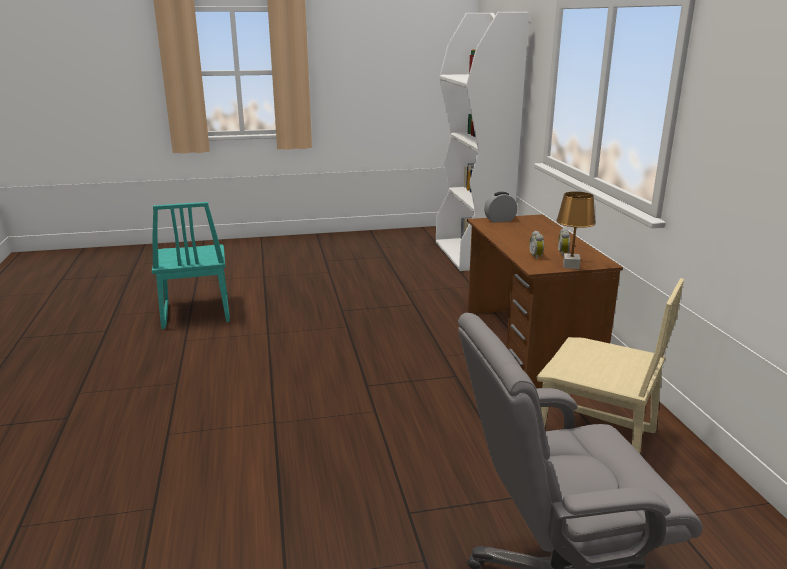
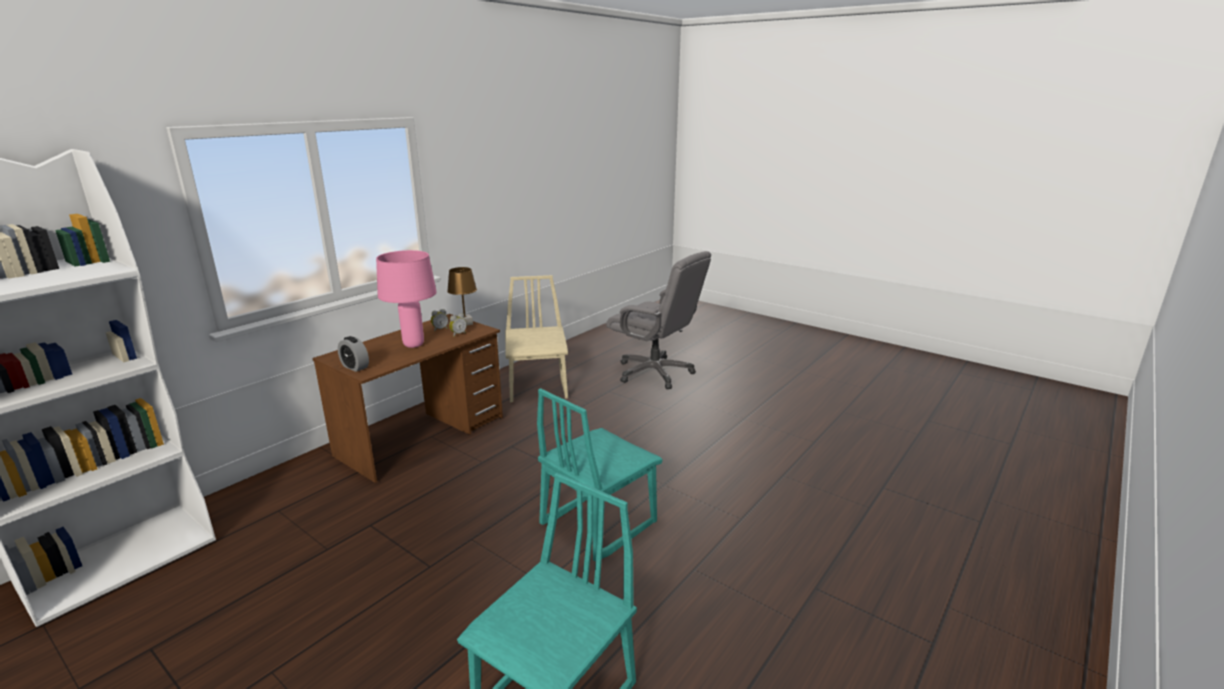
camera: 130 degrees left, 0 degrees up
(284, 370) = (597, 523): none -> turquoise chair
(528, 239) = (413, 345): none -> pink table lamp

